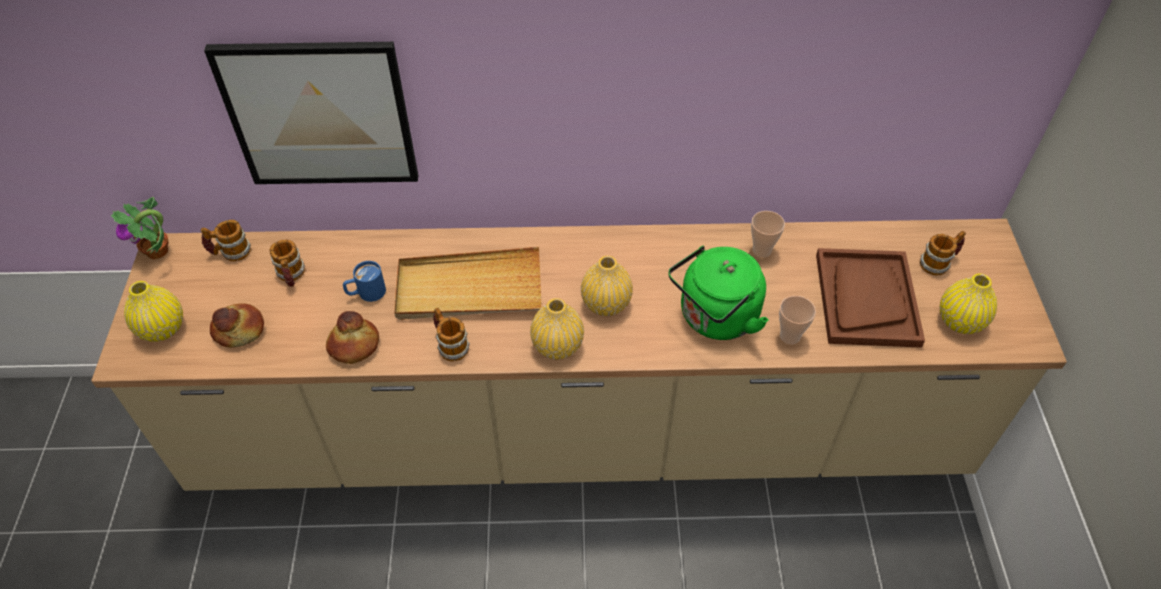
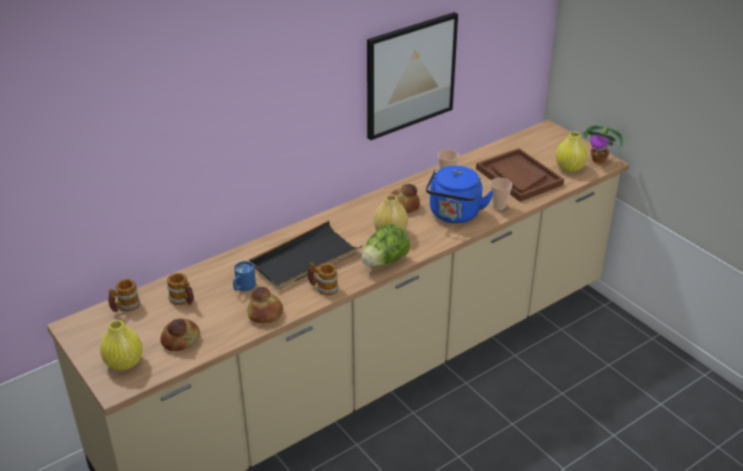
camera: 35 degrees left, 15 degrees down
(158, 251) = (70, 328): potted plant -> potted plant (599, 159)
(320, 114) = (178, 172): picture -> picture (410, 75)
(469, 289) = (304, 259): beige tray -> black tray
(557, 346) = (384, 261): yellow vase -> lettuce
(663, 268) = (404, 205): none -> bread
(715, 318) = (454, 215): green kettle -> blue kettle
(938, 263) = (536, 149): mug -> none

